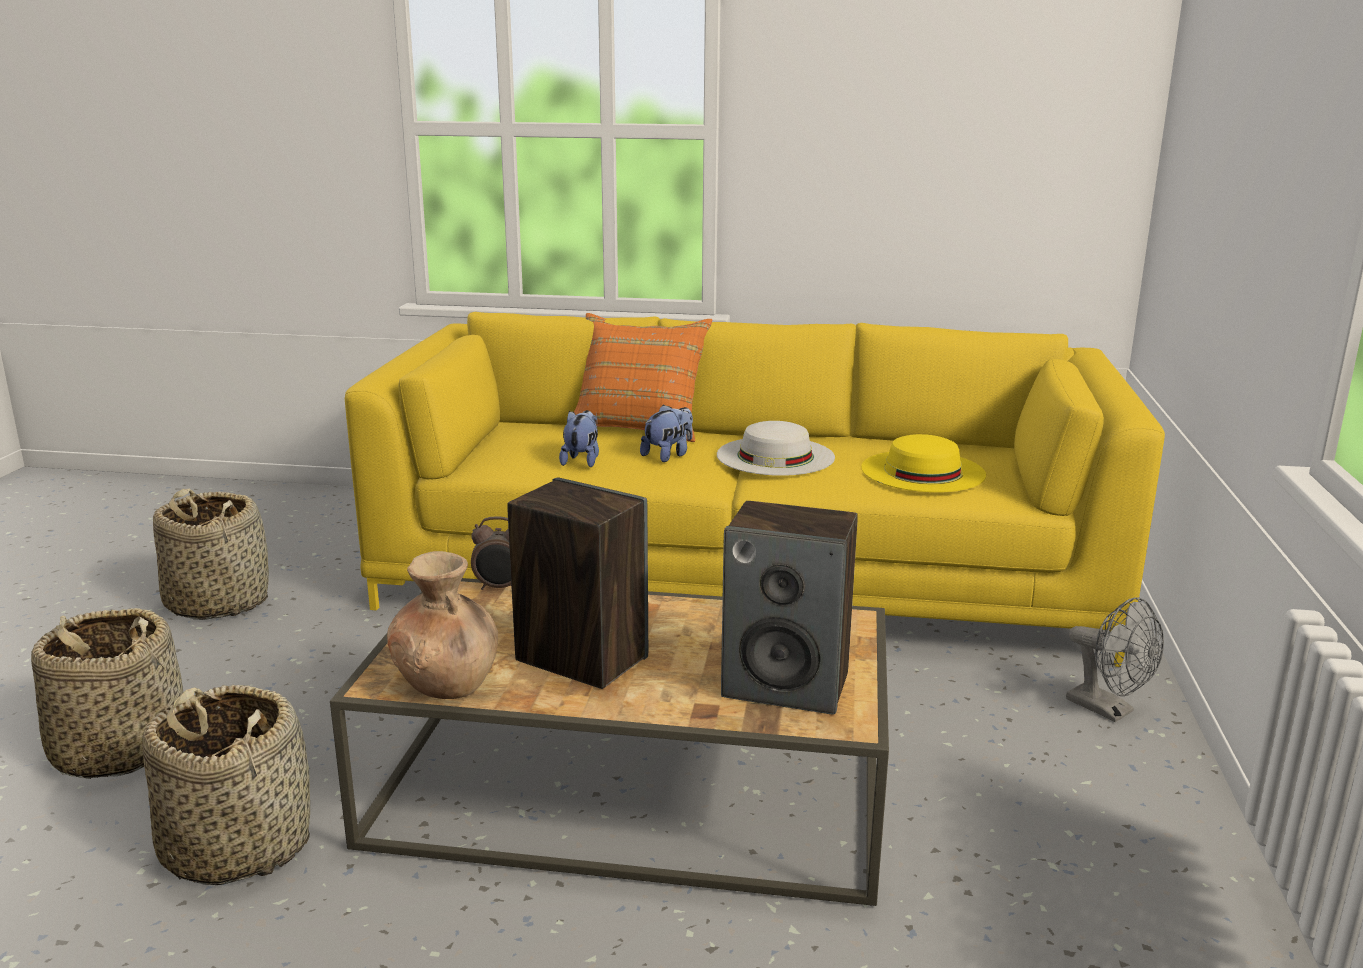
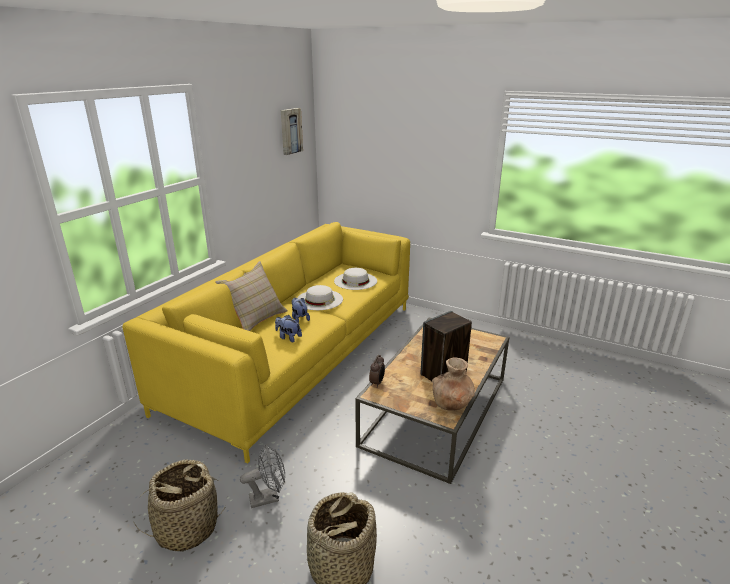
camera: 70 degrees left, 5 degrees up
(237, 845) = (437, 518): basket -> none
(640, 427) = (256, 318): orange pillow -> beige pillow
(787, 685) = (472, 342): speaker -> none
(923, 471) = (355, 281): yellow hat -> white hat
(1043, 68) = (290, 131): none -> picture
(1108, 710) = (426, 319): grey fan -> grey fan (269, 497)

